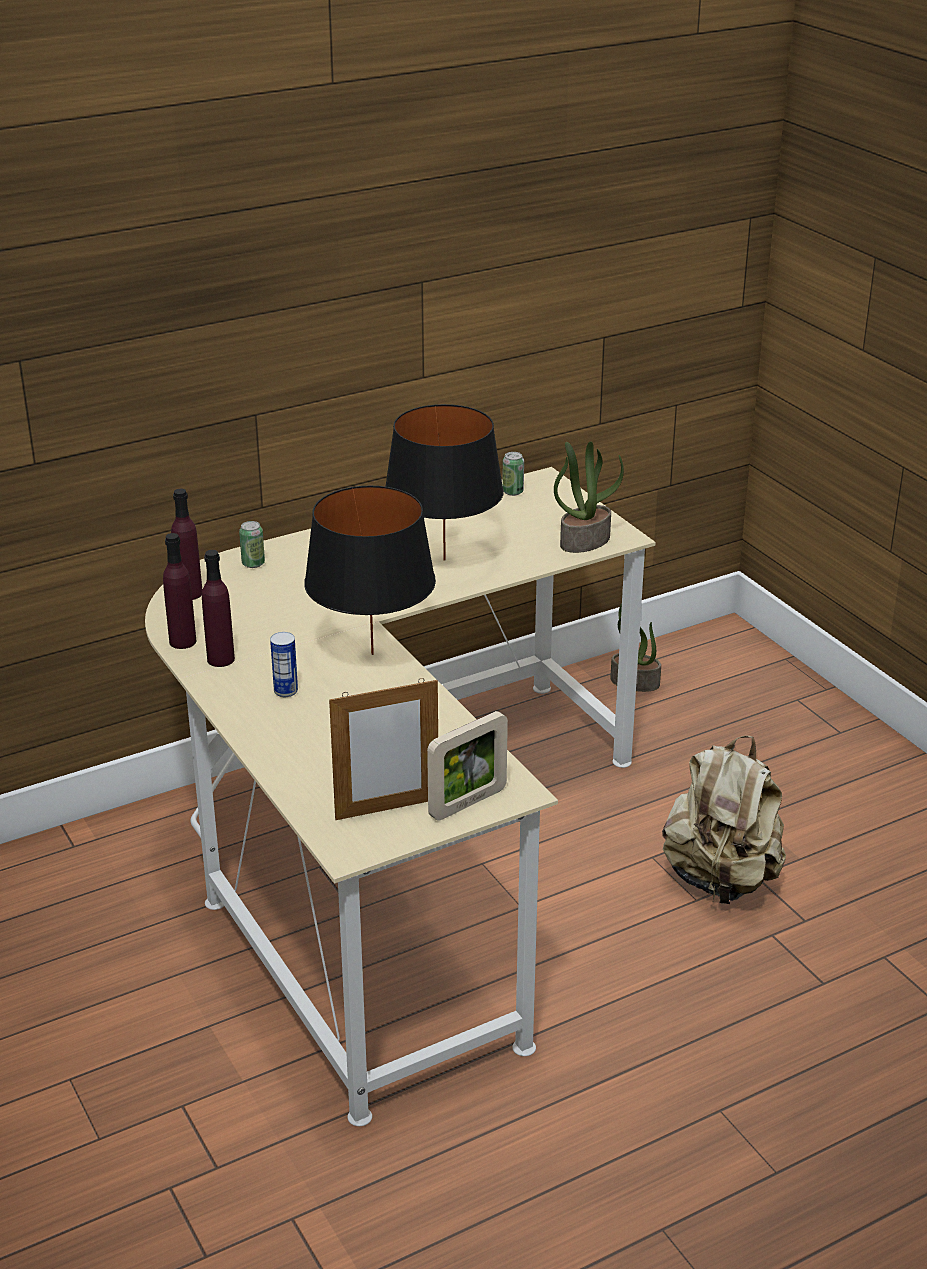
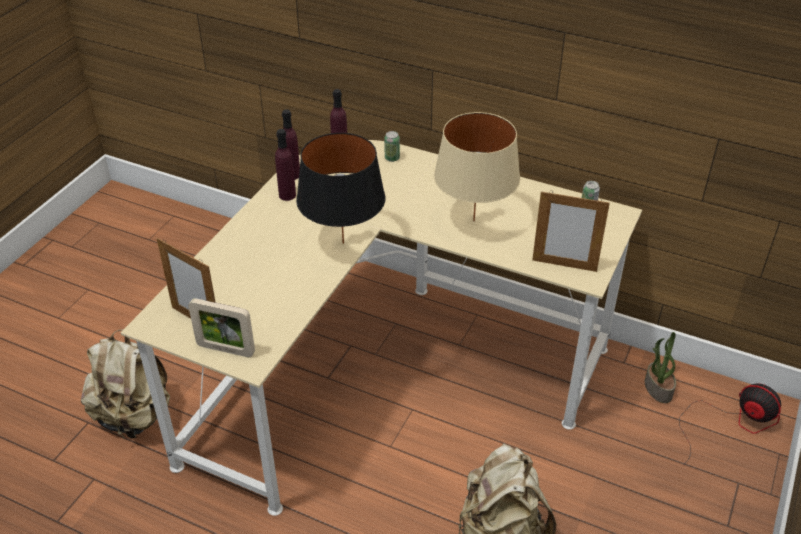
camera: 55 degrees right, 10 degrees up
(213, 1129) = (133, 416): none -> beige backpack
(285, 691) = (277, 231): can -> none
(444, 559) = (474, 220): black table lamp -> beige table lamp
(585, 541) = (564, 265): potted plant -> picture frame
(723, 664) = (731, 423): none -> fan

